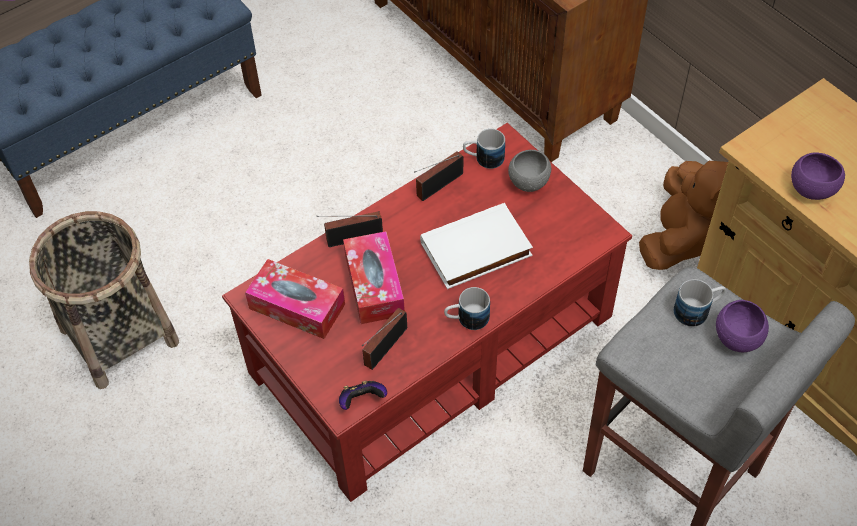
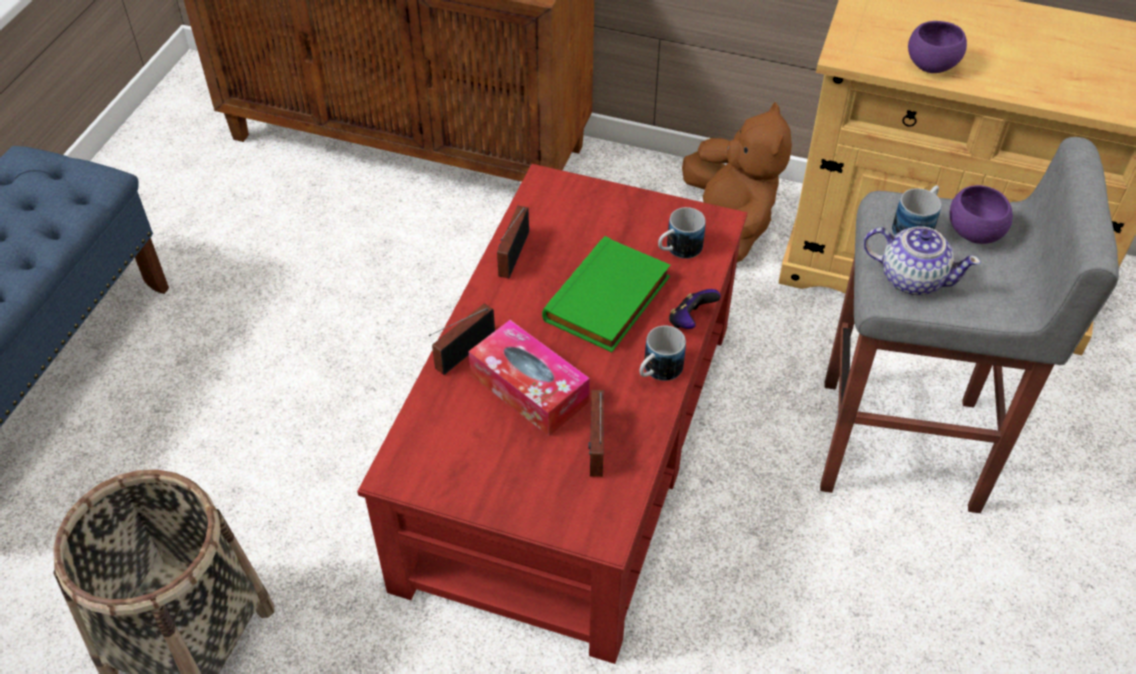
camera: 35 degrees left, 5 degrees down
(297, 306) = (460, 455): tissue box -> none
(362, 401) = (619, 515): game controller -> game controller (690, 321)
(476, 251) = (609, 300): white book -> green book
(483, 158) = (538, 208): mug -> mug (678, 250)
(528, 182) = (604, 209): grey bowl -> none
(656, 346) = (911, 278): none -> teapot

